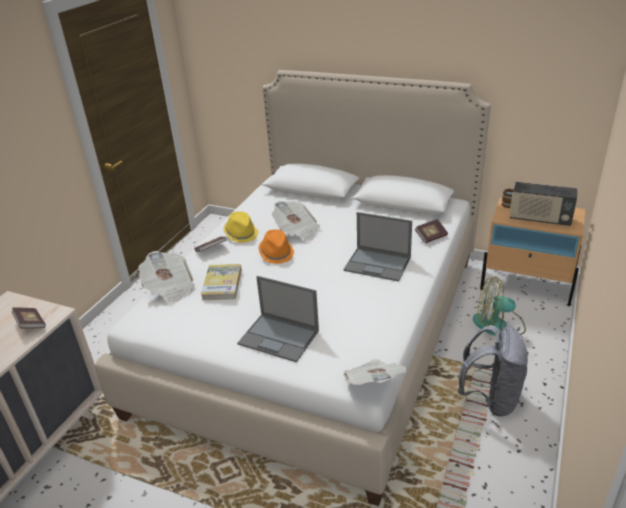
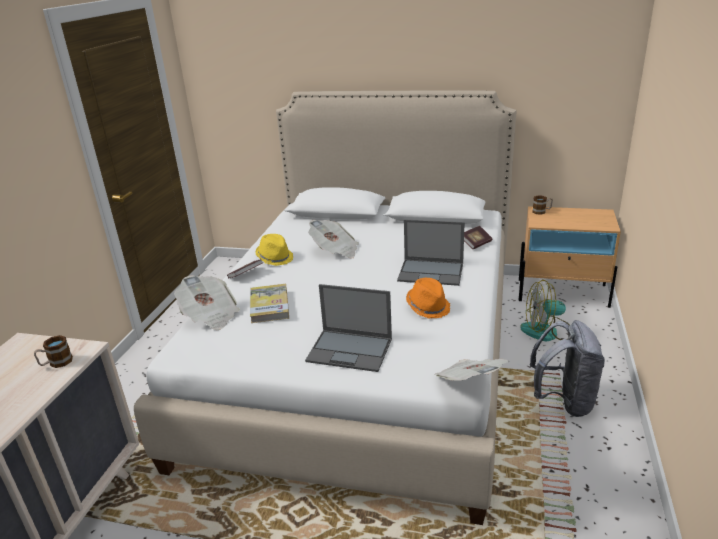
camera: 10 degrees left, 5 degrees down
(30, 324) = (56, 363): book -> mug
(276, 253) = (320, 272): orange hat -> orange hat (428, 307)
(539, 219) = (574, 221): radio -> none

